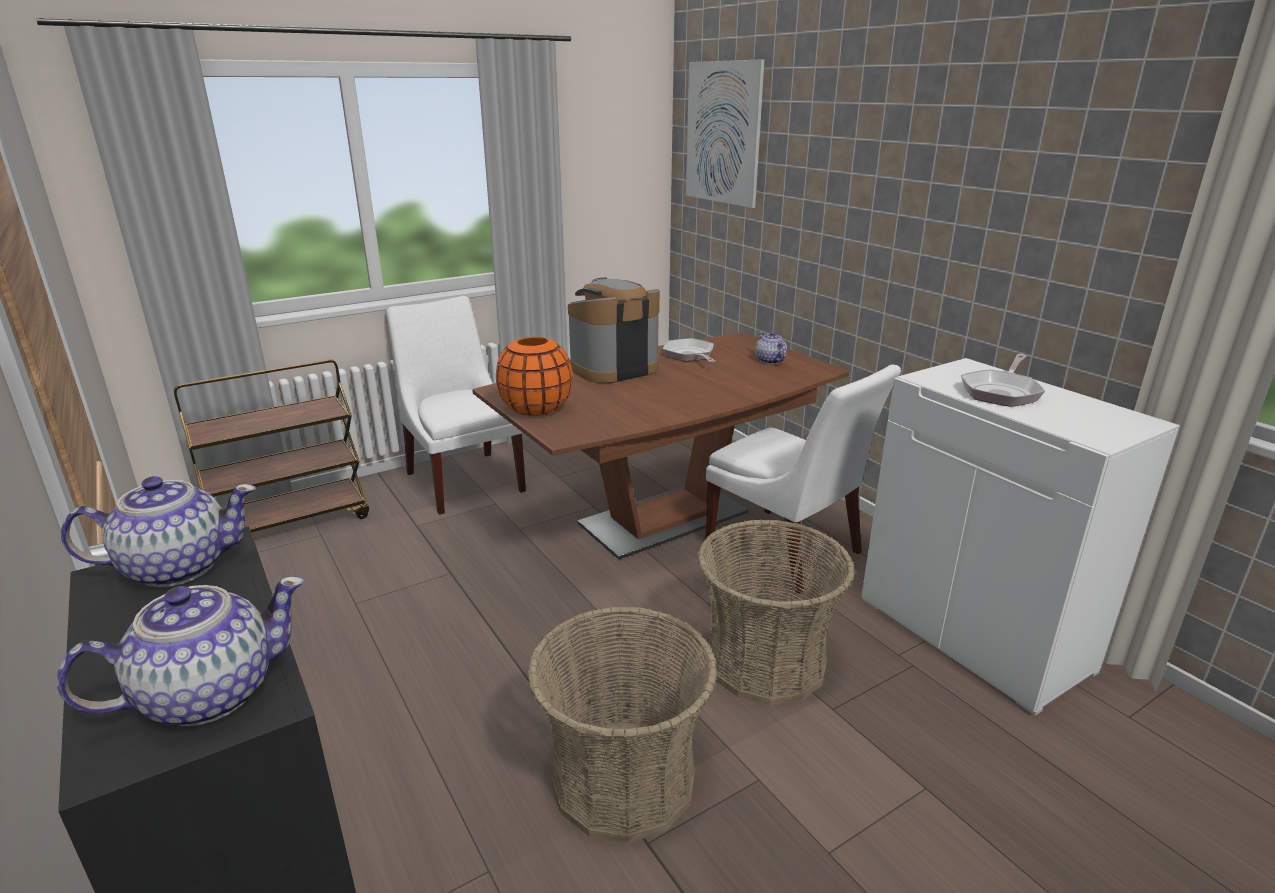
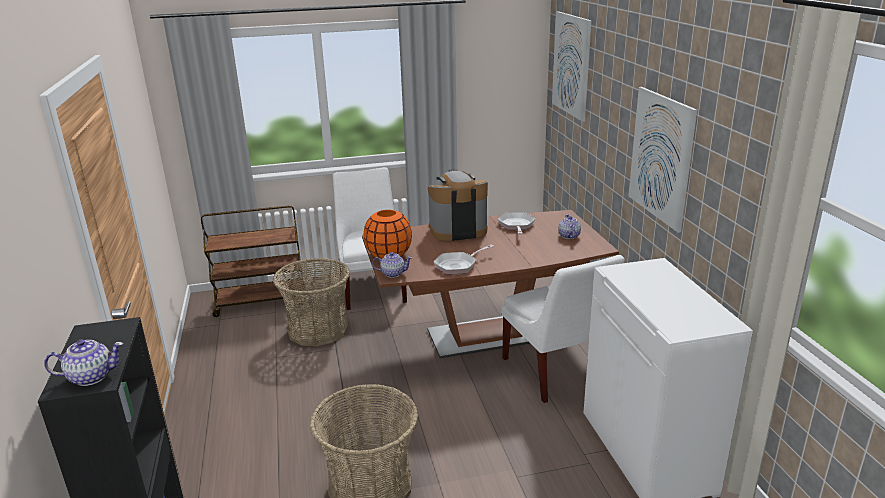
camera: 20 degrees right, 0 degrees up
(177, 567) = (107, 329): teapot -> teapot (392, 273)
(765, 661) = (493, 440): basket -> basket (318, 329)
(922, 225) = (660, 157): none -> picture
(1001, 392) = (655, 288): frying pan -> frying pan (458, 265)

